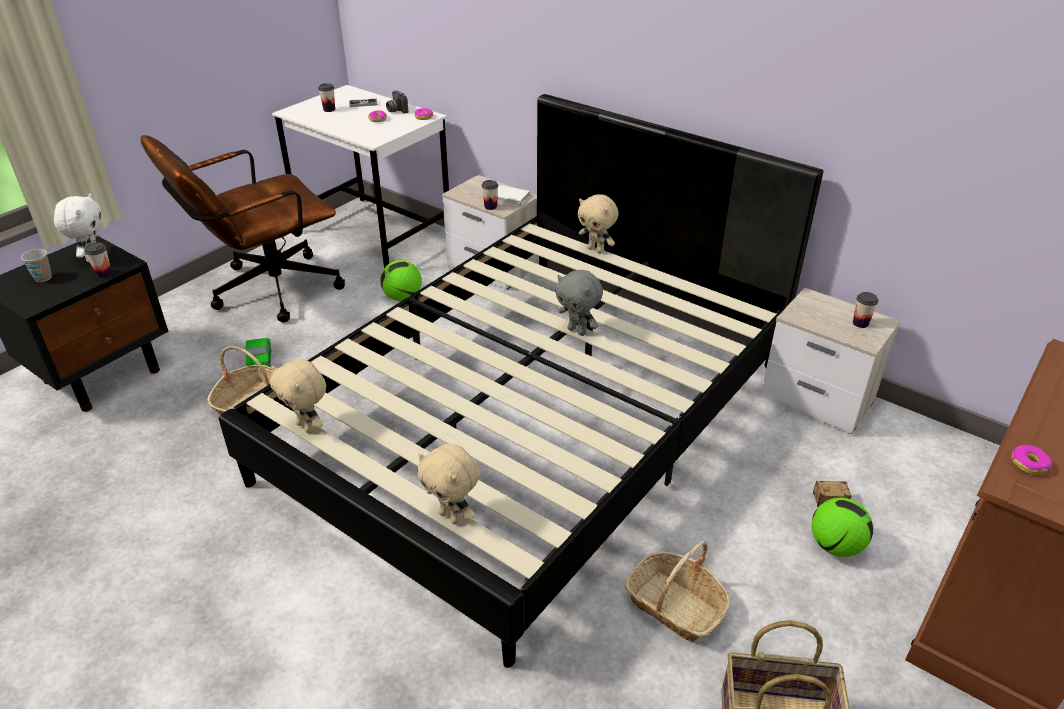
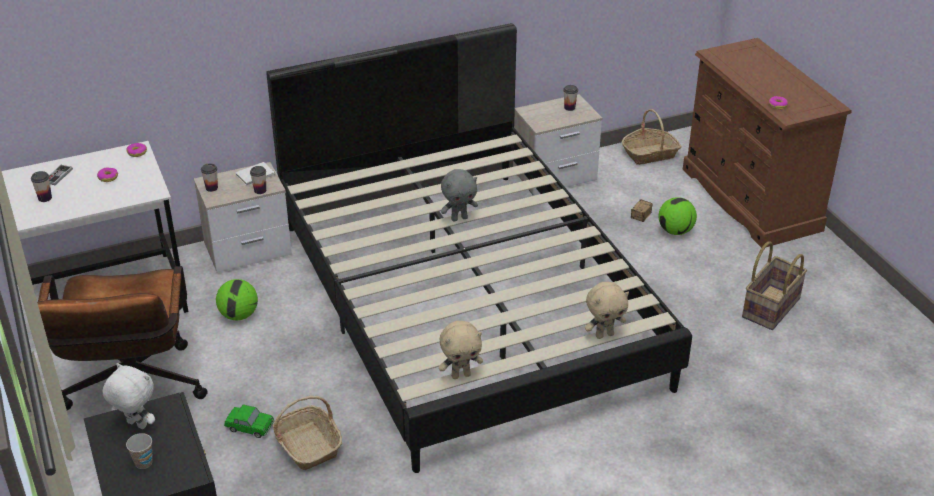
camera: 60 degrees left, 0 degrees up
(104, 274) = (178, 421): cup -> cup (211, 188)
(396, 110) = (100, 162): camera -> none
(596, 250) = (363, 171): beige plush toy -> none
(675, 606) = (676, 309): basket -> basket (650, 154)

